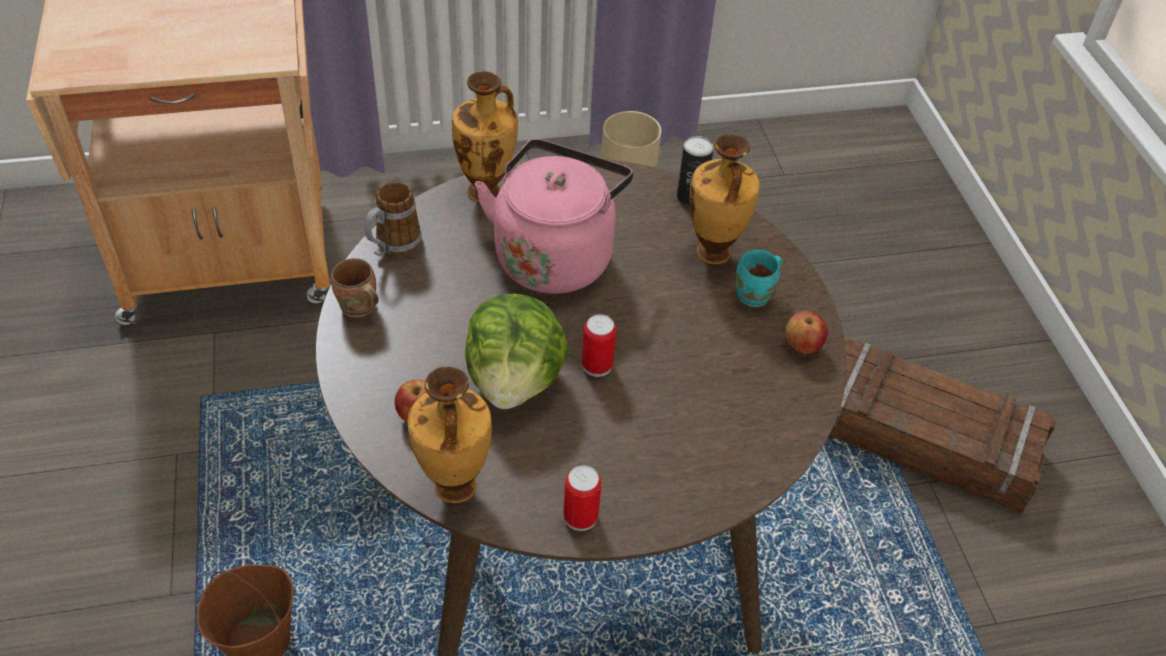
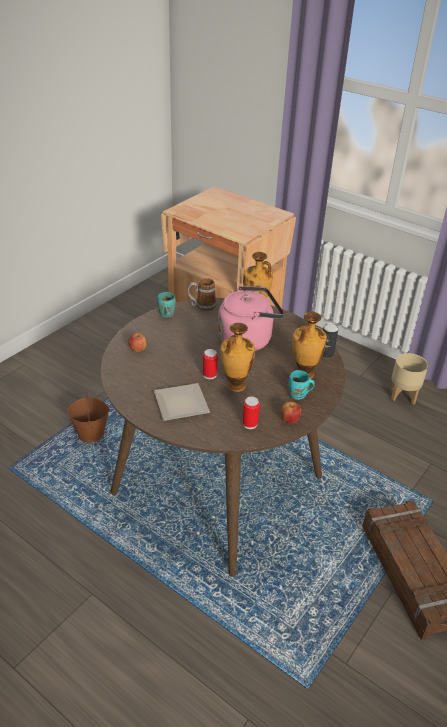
camera: 50 degrees right, 10 degrees down
(358, 309) = (165, 314): brown mug -> turquoise mug
(454, 489) = (117, 372): vase -> vase (235, 386)
(515, 380) = (178, 361): lettuce -> none
(580, 517) = (138, 405): can -> can (250, 424)
(632, 455) = (179, 403): none -> plate

